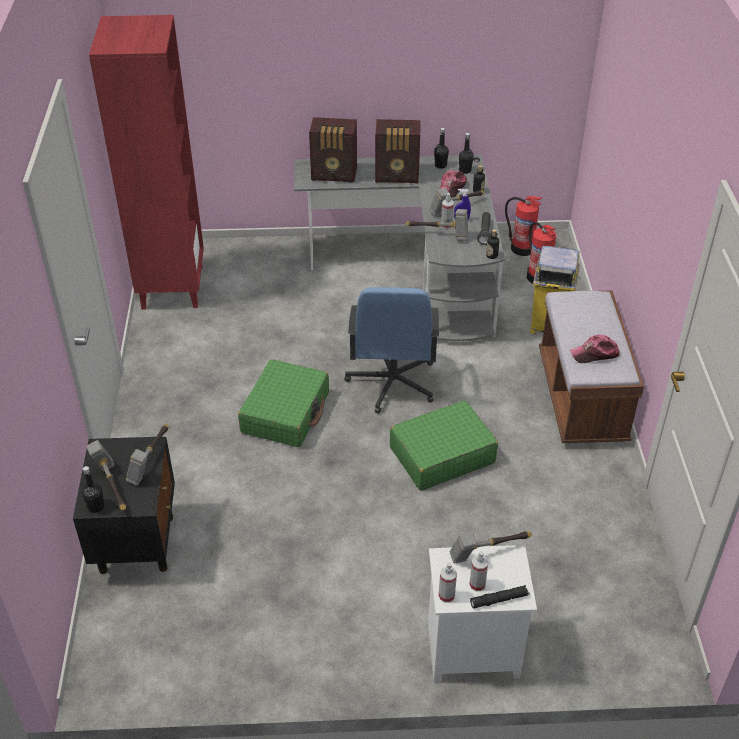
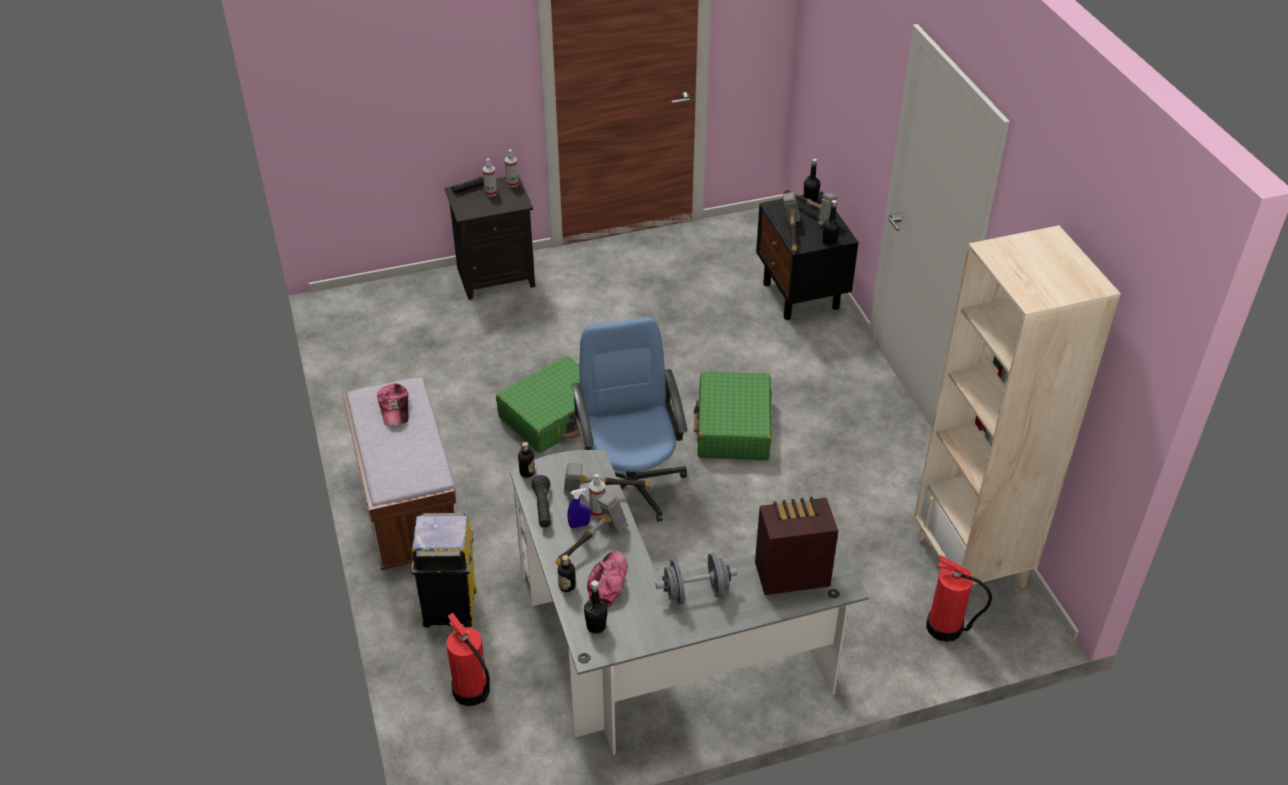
camera: 165 degrees right, 0 degrees up
(172, 287) = (971, 562): red bookcase -> beige bookcase
(398, 176) = (695, 592): radio -> grey dumbbell
(440, 165) = (637, 630): black bottle -> black bottle (829, 242)
(471, 652) = (496, 276): white nightstand -> black nightstand
(488, 552) = (485, 211): hammer -> none
(521, 248) = (502, 748): fire extinguisher -> fire extinguisher (945, 628)
(594, 354) = (394, 408): cap -> cap turned 105 degrees clockwise

